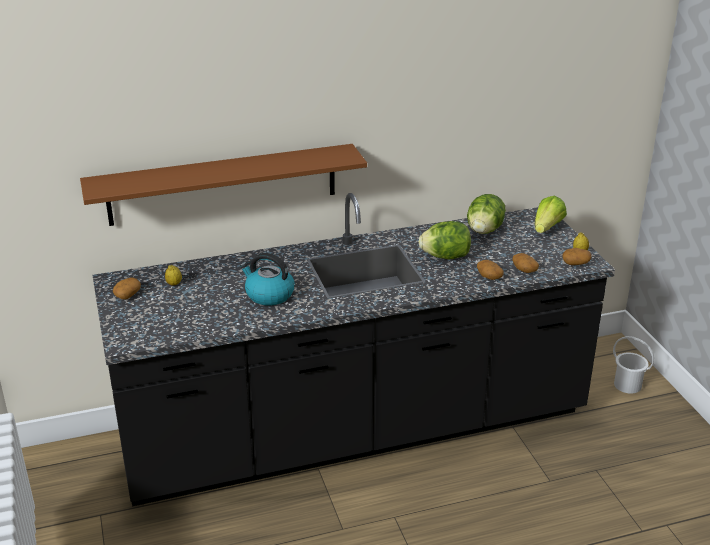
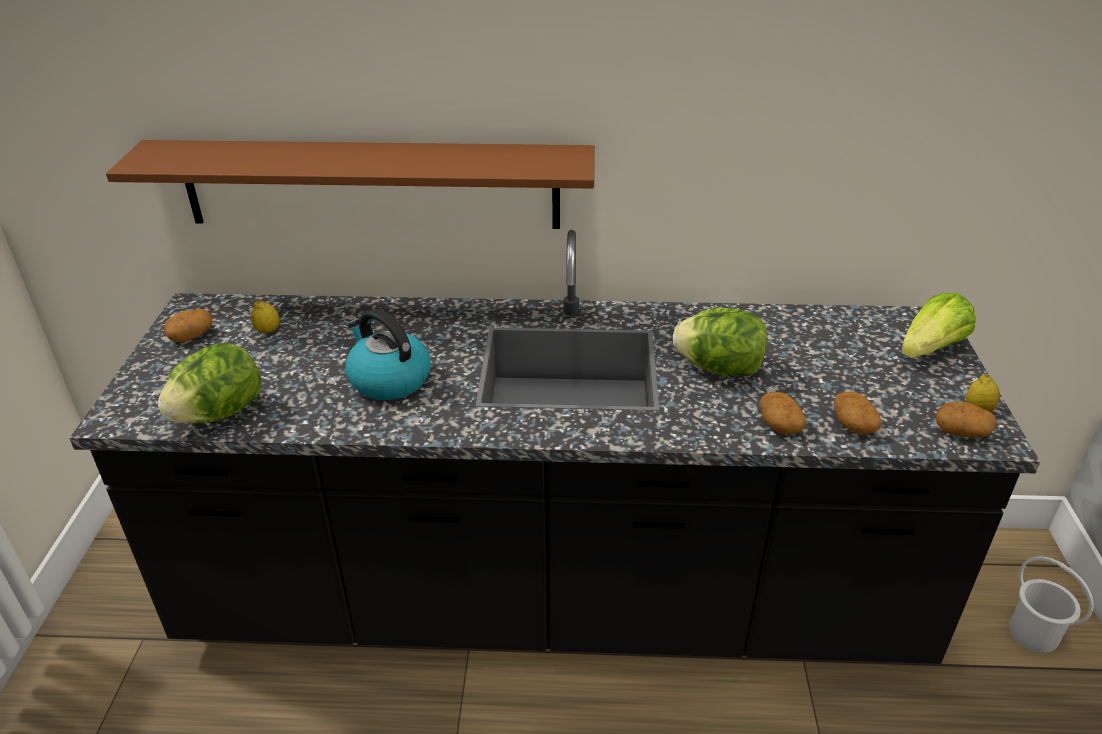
camera: 20 degrees right, 5 degrees up
(484, 230) = (812, 333): lettuce -> lettuce (220, 413)

